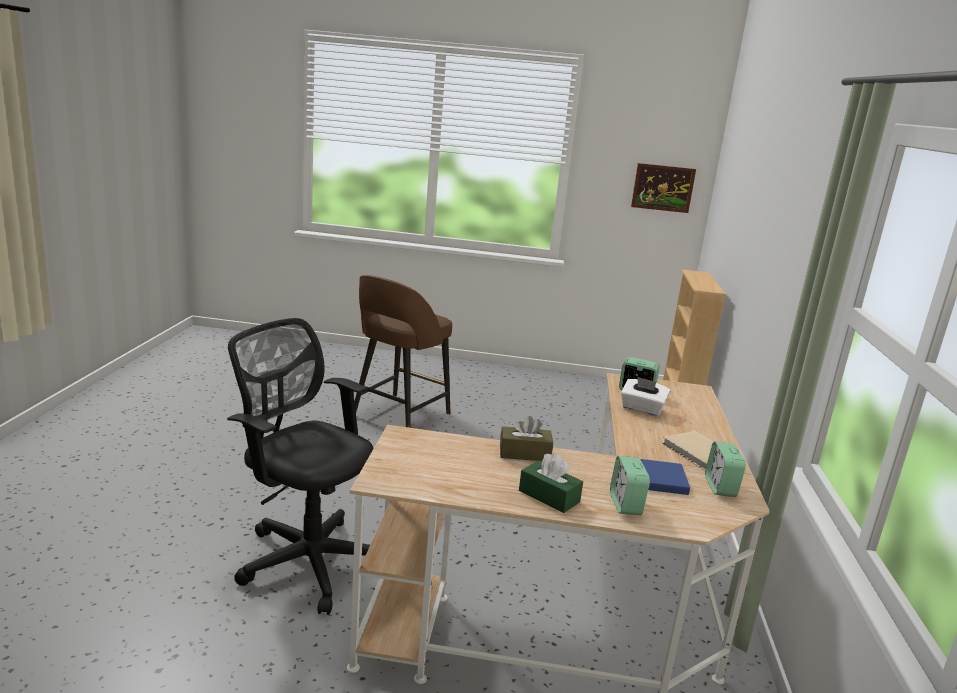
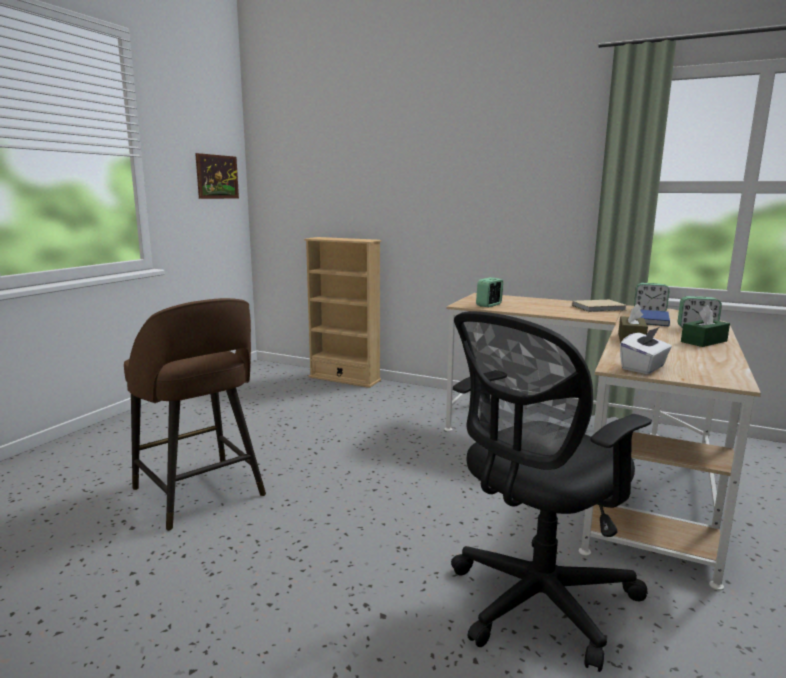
camera: 70 degrees left, 5 degrees down
(642, 409) = (525, 308): white tissue box -> white tissue box (643, 368)

